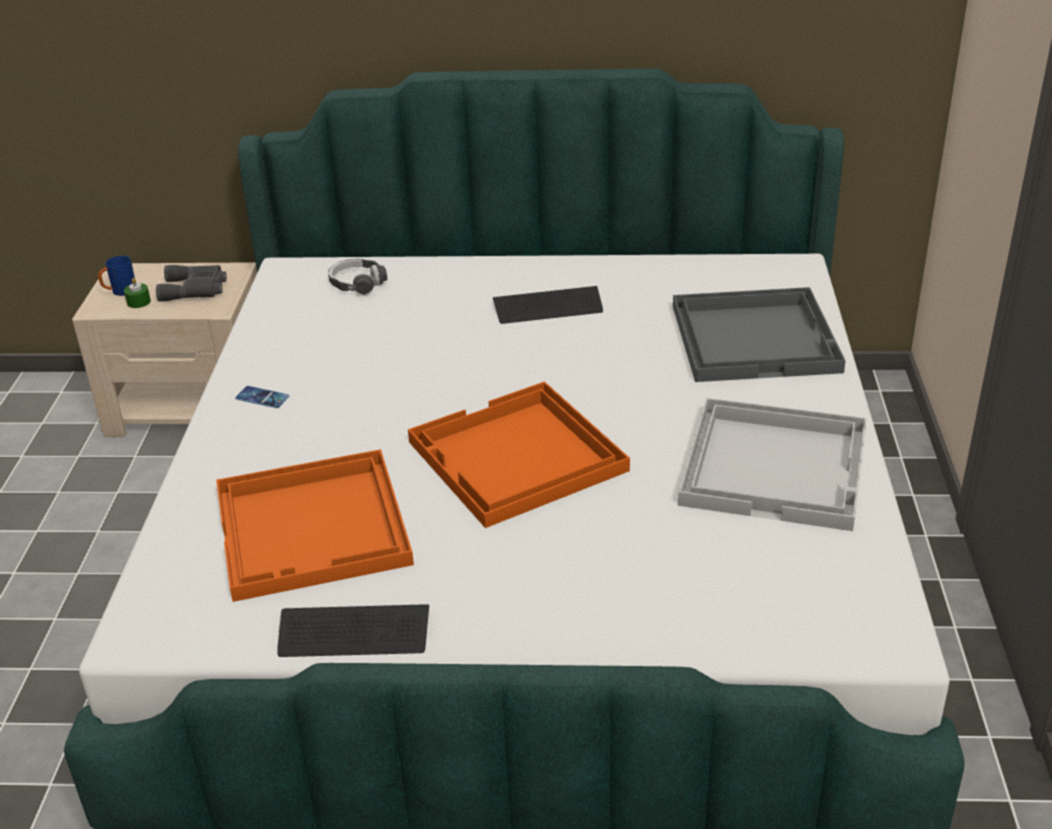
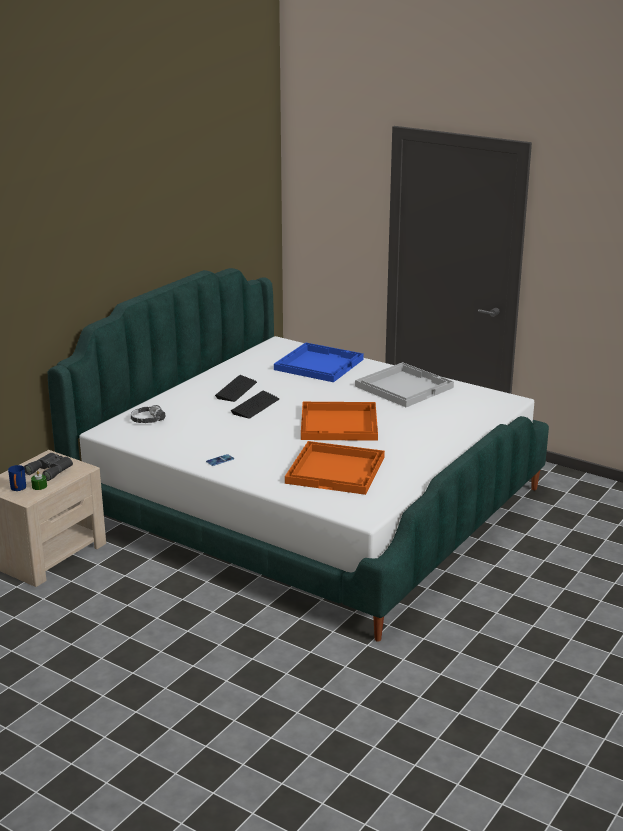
camera: 60 degrees left, 10 degrees down
(354, 633) = (412, 476): keyboard -> keyboard (255, 406)
(755, 337) = (318, 364): grey tray -> blue tray

